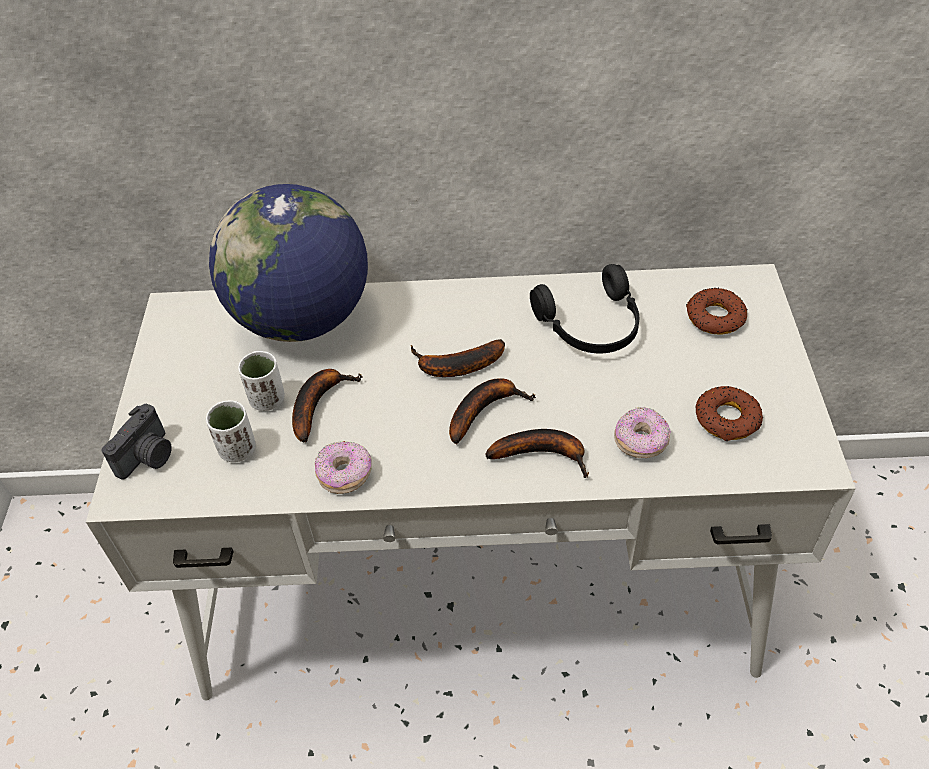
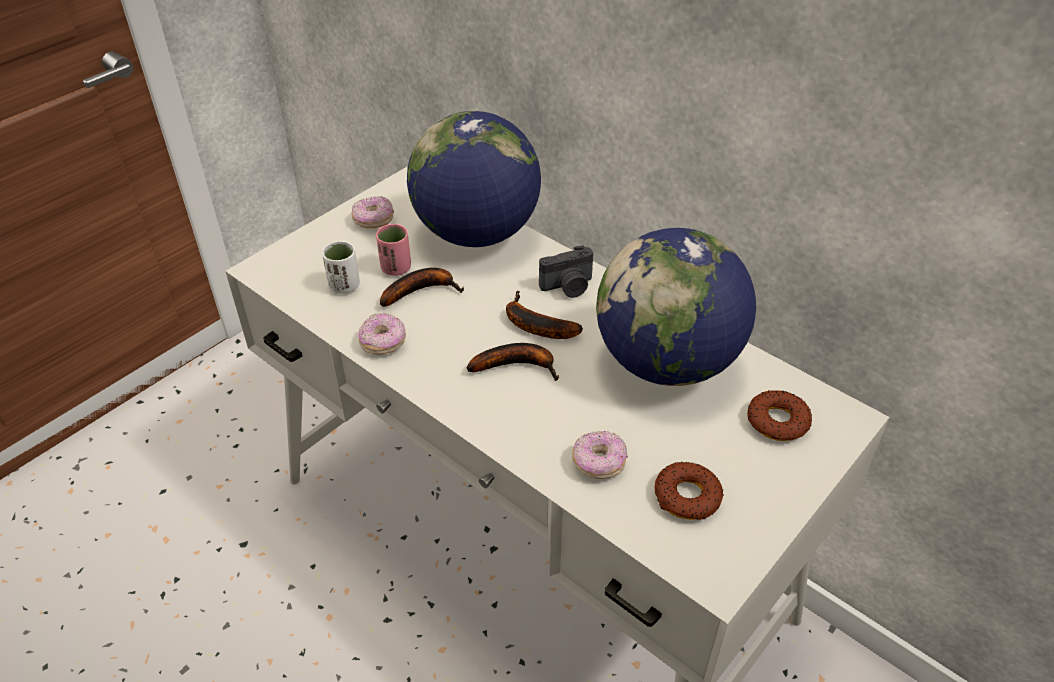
camera: 40 degrees right, 5 degrees down
(148, 457) = (295, 257): camera -> camera (568, 287)
(185, 369) = (373, 221): none -> donut
(267, 399) = (396, 268): white cup -> pink cup
(544, 453) = (520, 420): banana -> none
(591, 326) = (667, 362): black headphones -> globe

